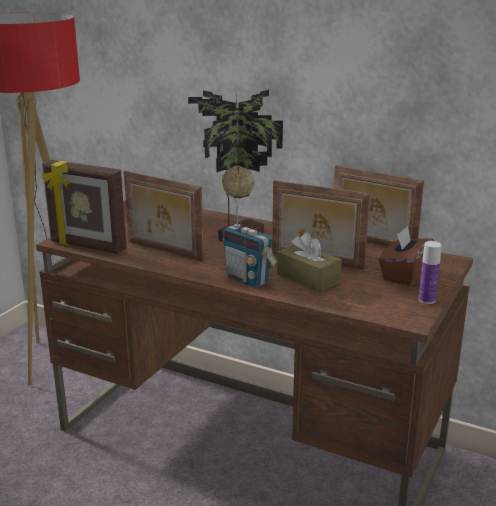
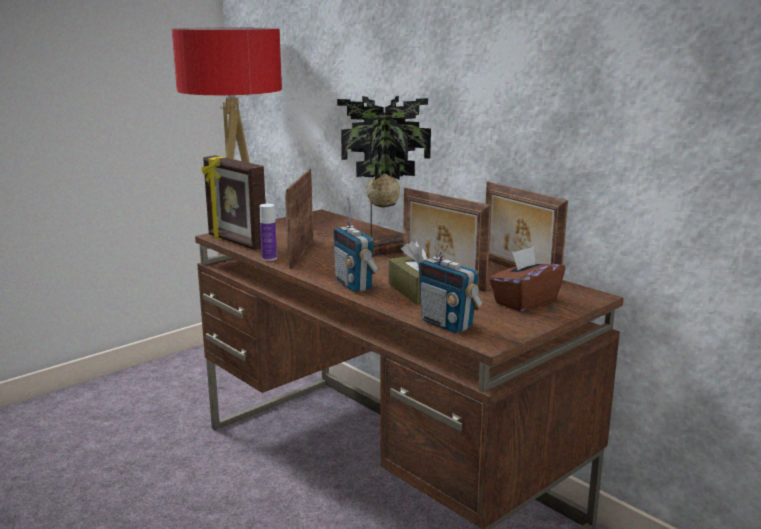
camera: 20 degrees right, 5 degrees down
(163, 251) = (300, 253): picture frame -> picture frame turned 45 degrees clockwise
(364, 308) = (447, 324): none -> radio
(427, 300) = (525, 326): bottle -> bottle (269, 258)

